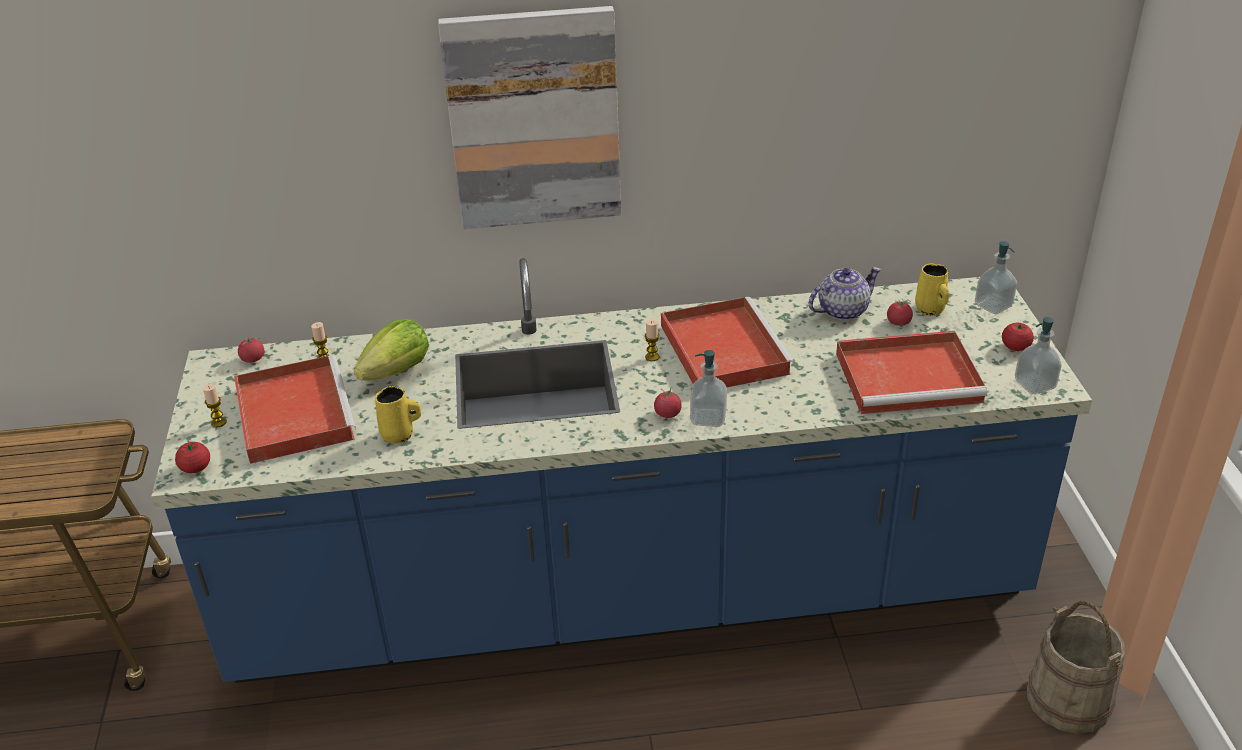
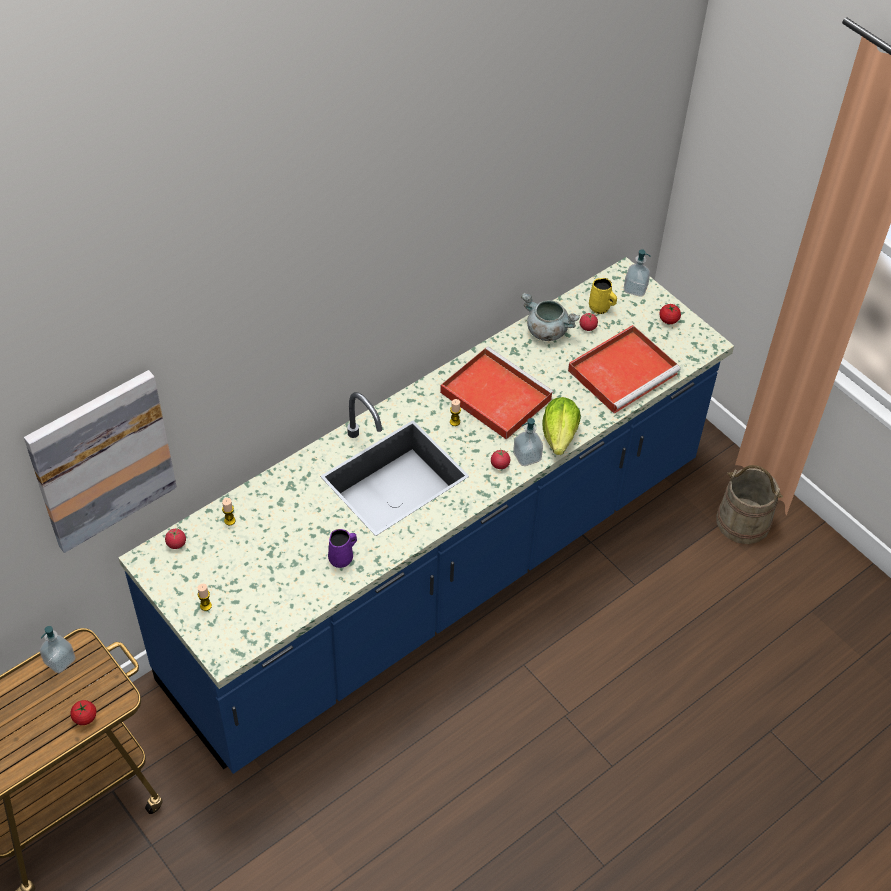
camera: 35 degrees left, 15 degrees up
(196, 468) = (227, 647): tomato -> tomato (85, 717)
(293, 412) = (250, 573): red tray -> none
(397, 371) = (293, 508): lettuce -> lettuce (559, 436)
(399, 435) = (342, 558): yellow mug -> purple mug
(534, 119) = (348, 297): picture -> picture (102, 460)
(842, 310) = (546, 331): teapot -> grey cooking pot
(1034, 385) = (697, 347): soap dispenser -> soap dispenser (60, 661)

